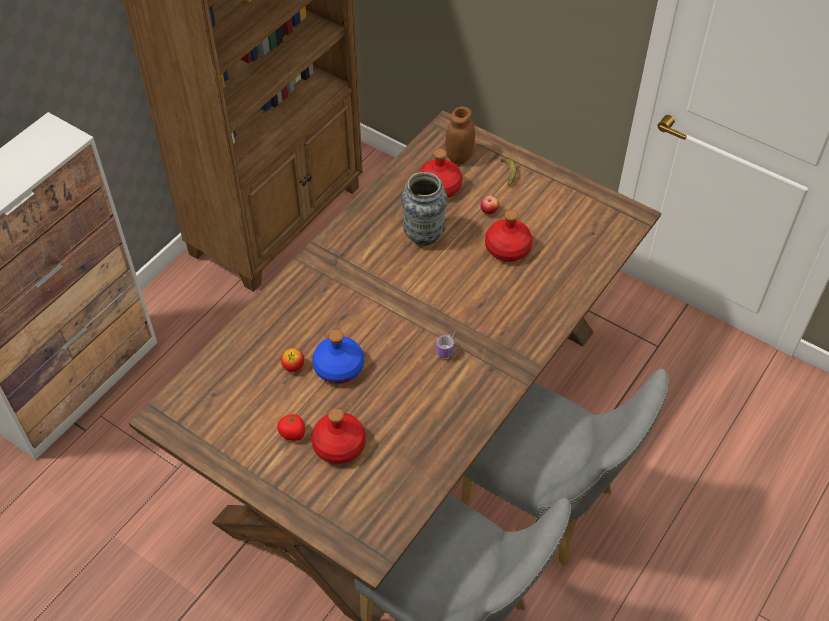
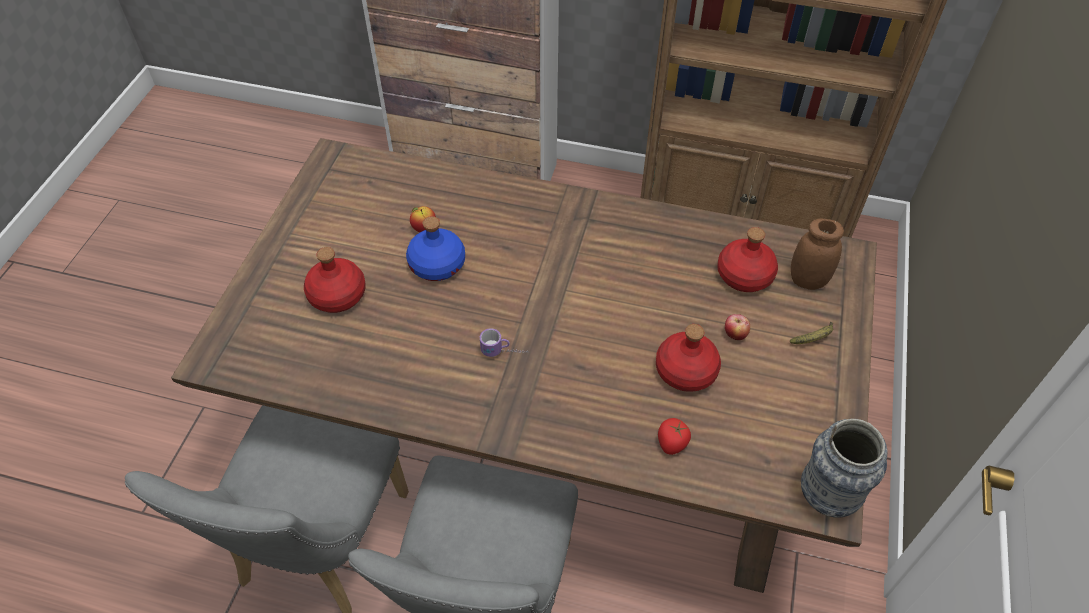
camera: 70 degrees right, 0 degrees up
(293, 433) = (341, 254): tomato -> tomato (672, 443)
(423, 236) = (659, 282): vase -> vase (827, 497)

